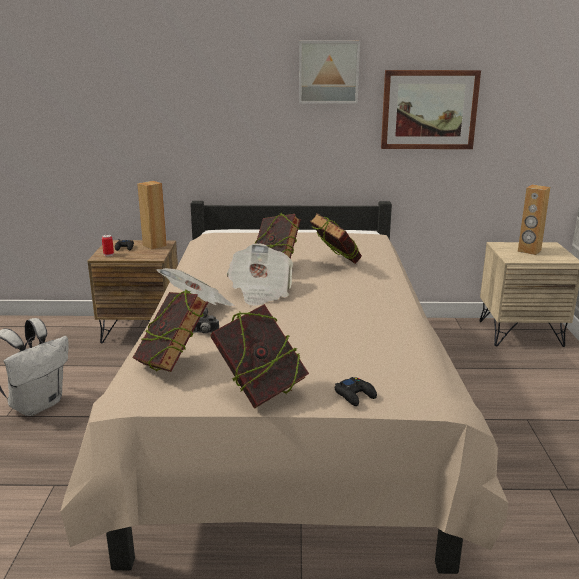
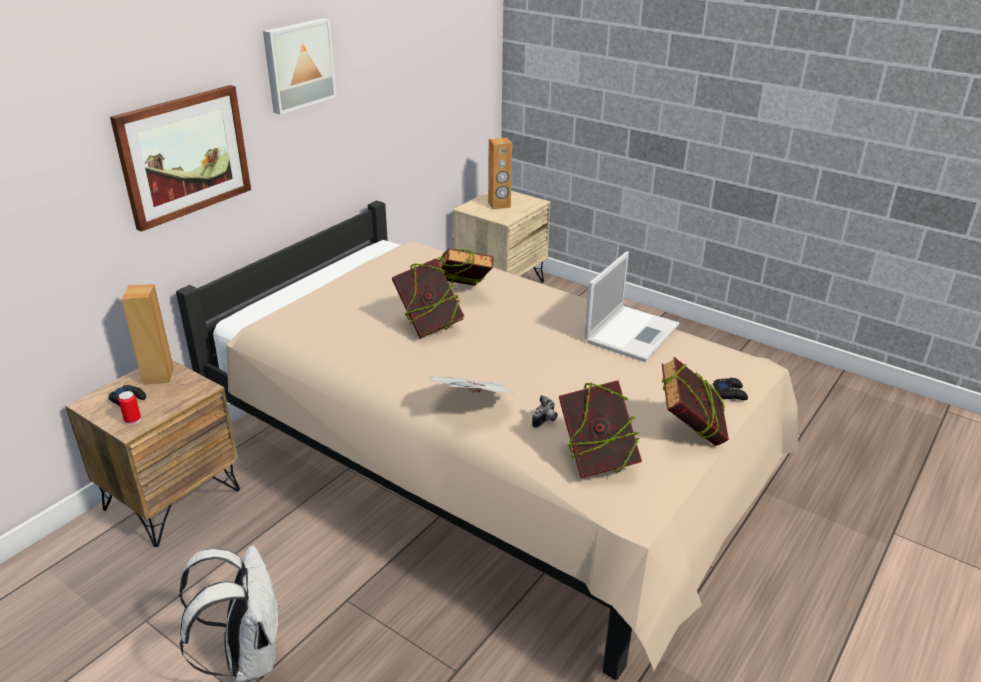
camera: 55 degrees left, 10 degrees up
(260, 292) = (483, 357): newspaper -> none
(386, 329) = (632, 332): none -> laptop
(429, 110) = (392, 84): picture -> picture (184, 155)

